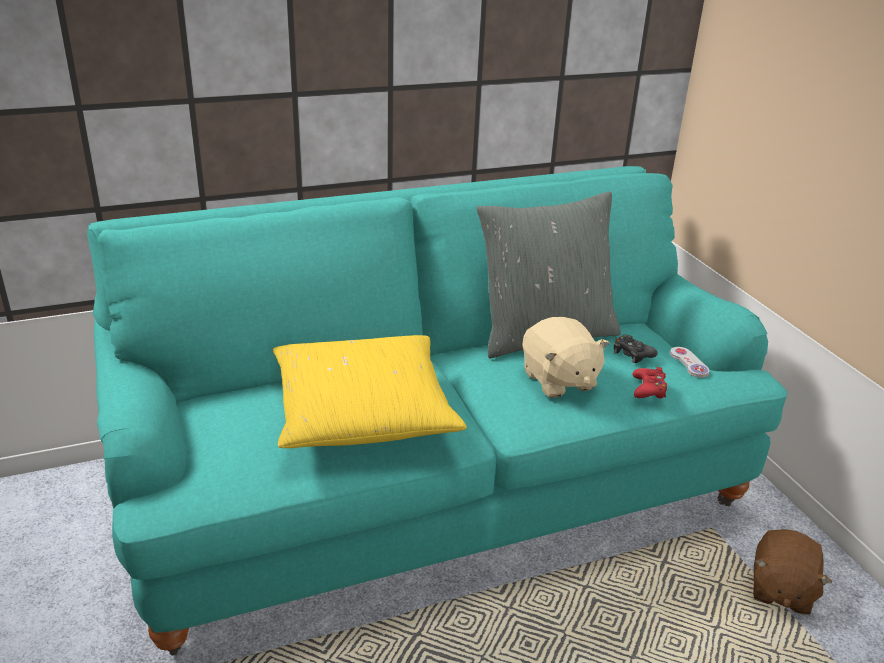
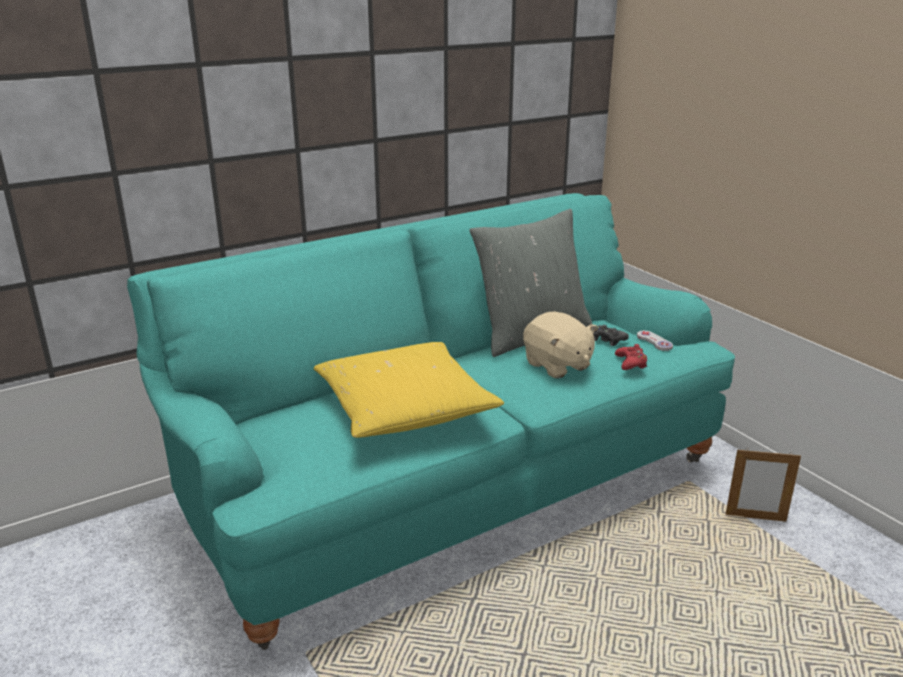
camera: 10 degrees left, 5 degrees down
(780, 590) = (755, 518): brown plush toy -> picture frame

